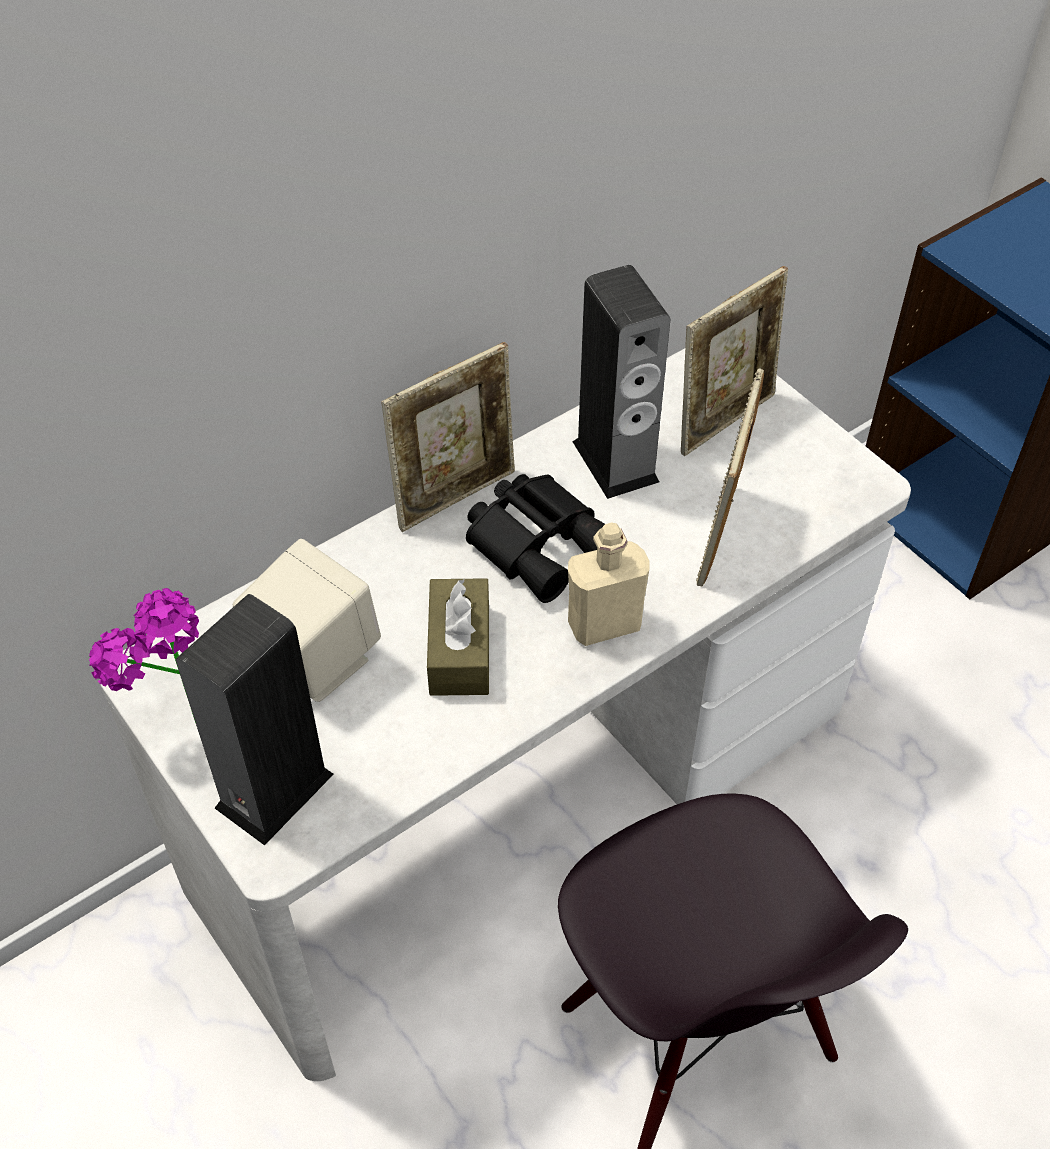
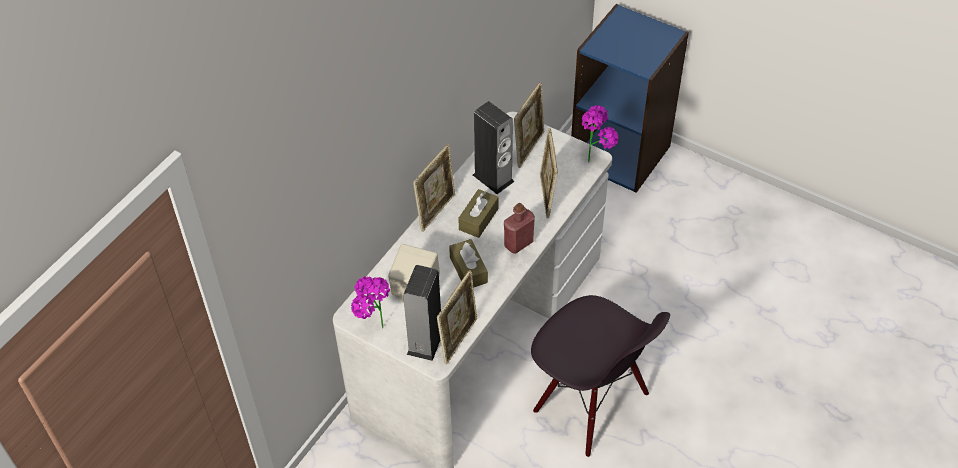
camera: 20 degrees left, 0 degrees up
(353, 811) = (459, 339): none -> picture frame
(539, 541) = (478, 219): black binoculars -> brown tissue box
(604, 624) = (518, 243): beige bottle -> red bottle
(870, 484) = (596, 158): none -> potted plant

